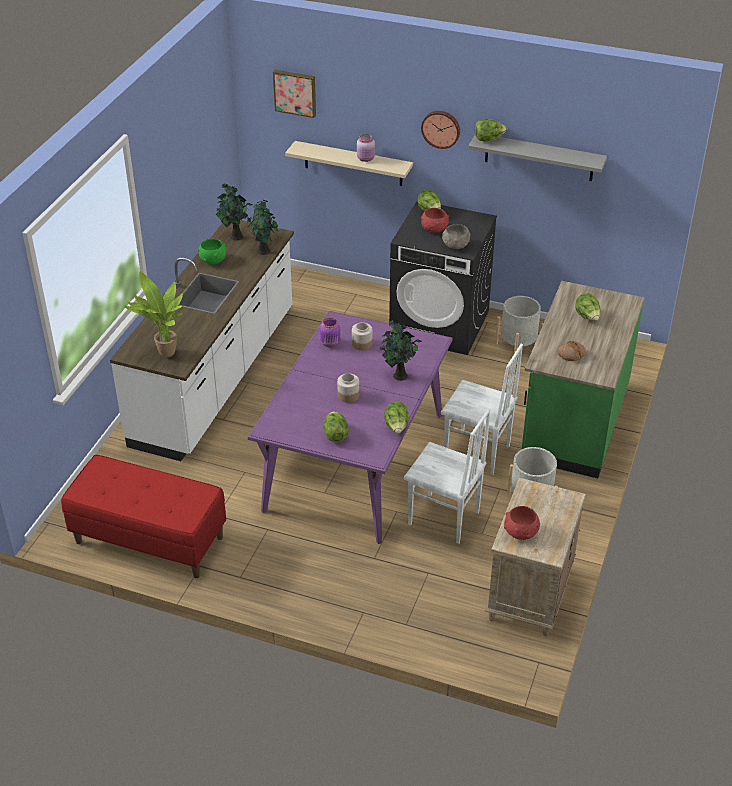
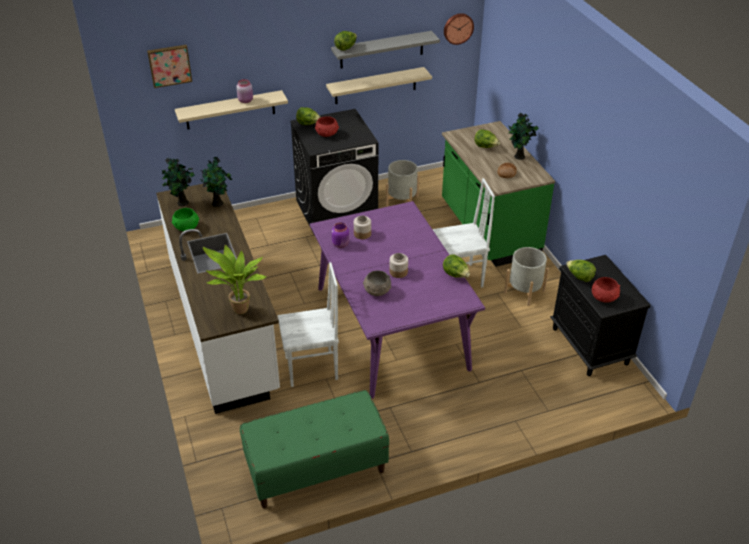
camera: 40 degrees left, 0 degrees up
(149, 540) = (316, 469): red bench -> green bench
(335, 435) = (424, 302): lettuce -> lettuce (579, 277)
(399, 376) = (413, 242): potted plant -> potted plant (519, 157)
(441, 128) = (302, 53): wall clock -> wall clock (458, 28)
(443, 519) = (489, 331): white chair -> white chair (312, 369)
(455, 245) = (354, 138): grey bowl -> grey bowl (377, 291)
(527, 198) = (375, 85): none -> beige shelf
(529, 595) = (590, 346): beige nightstand -> black nightstand

